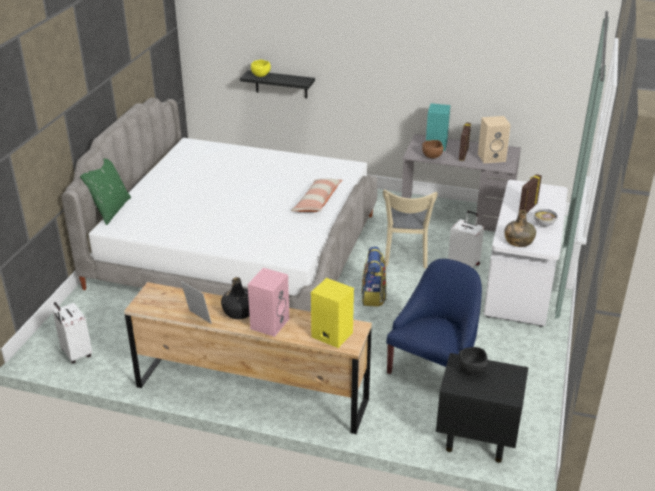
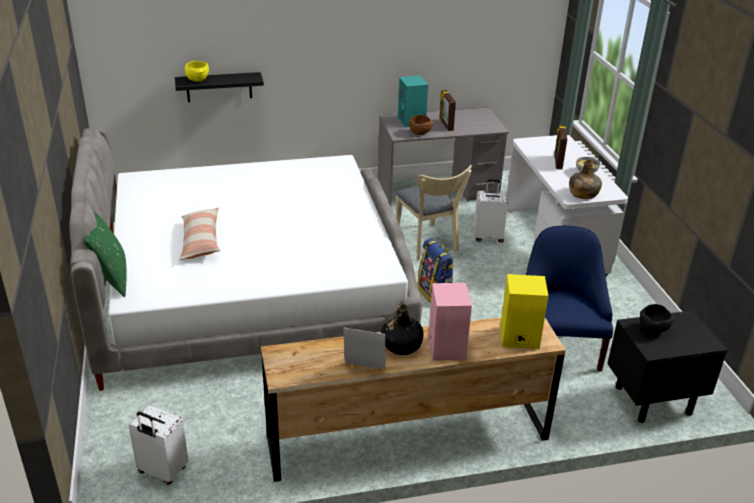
camera: 30 degrees left, 0 degrees up
(317, 201) = (344, 206): pillow -> pillow (200, 241)
(492, 157) = (474, 122): beige speaker -> none

